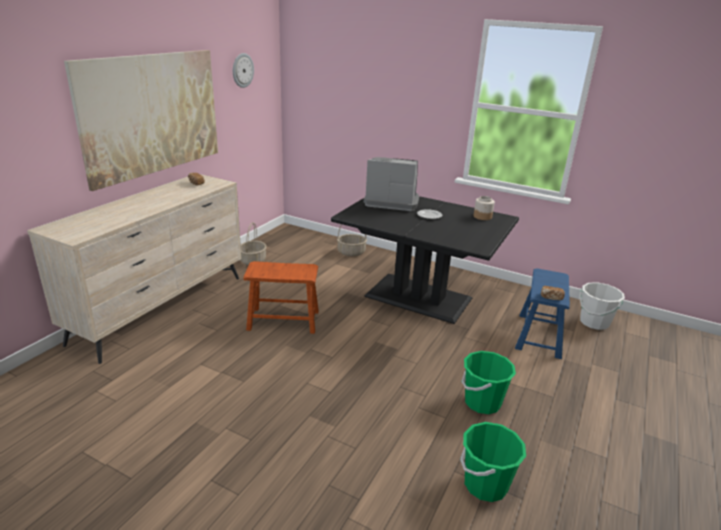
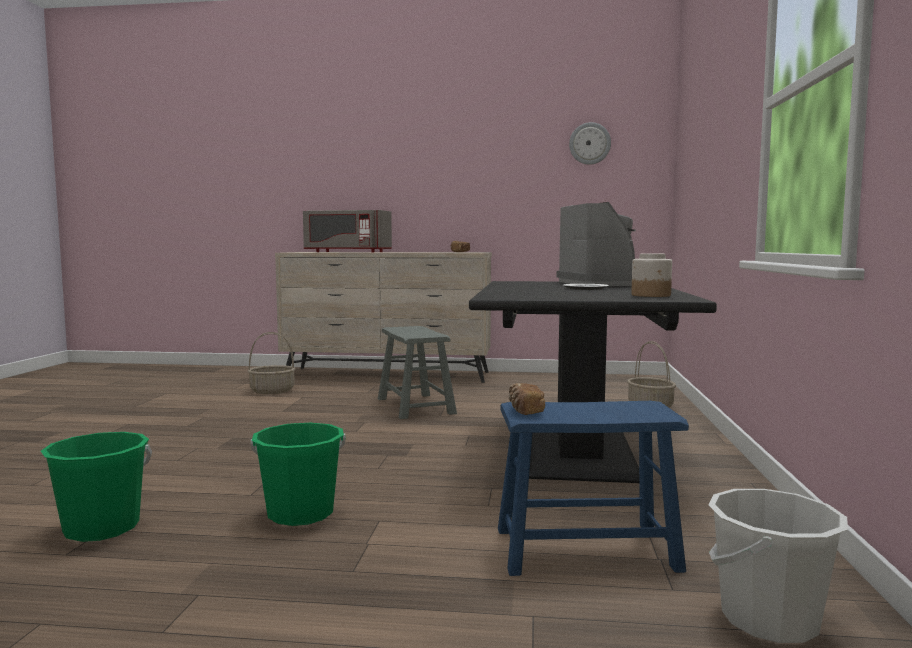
camera: 70 degrees right, 20 degrees down
(115, 215) = (346, 252): none -> grey microwave
(152, 114) = (442, 178): picture -> none
(252, 260) = (534, 380): basket -> basket (272, 391)
(283, 320) = (415, 406): brown stool -> grey stool

